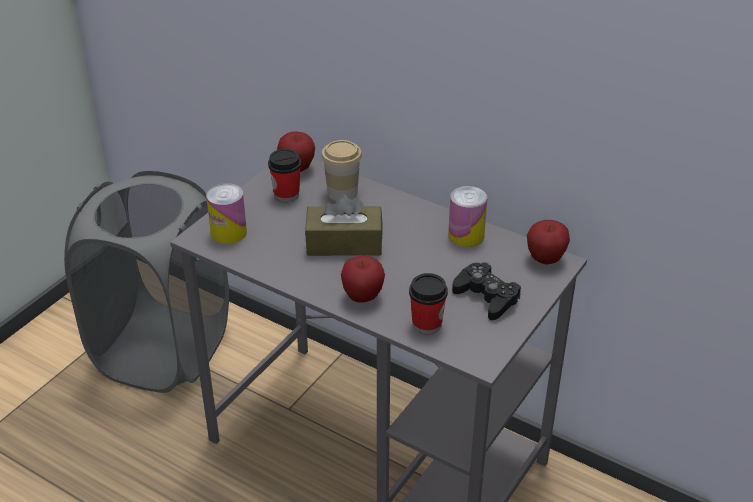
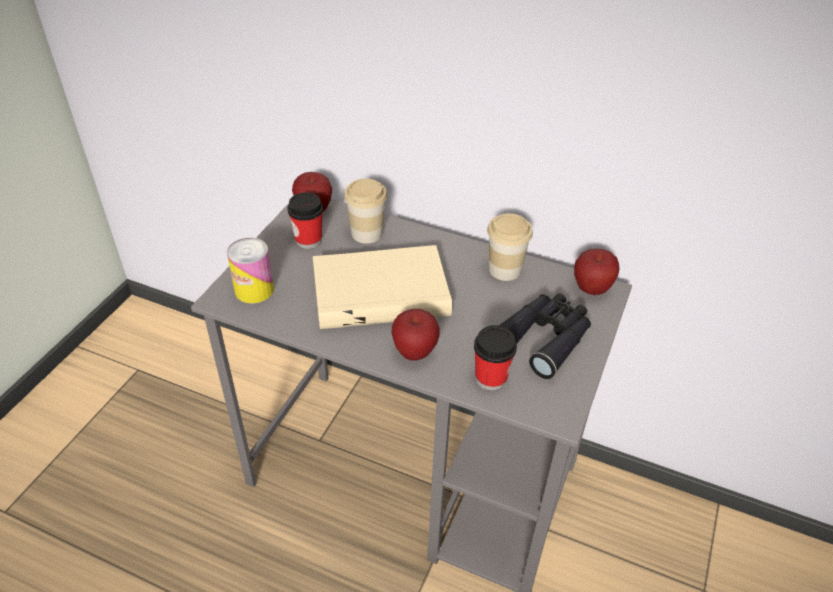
camera: 10 degrees left, 5 degrees up
(163, 350) = (186, 392): grey laundry basket -> none
(344, 243) = (381, 291): brown tissue box -> beige book
(466, 235) = (504, 269): can -> cup
(486, 297) = (544, 338): black game controller -> black binoculars

